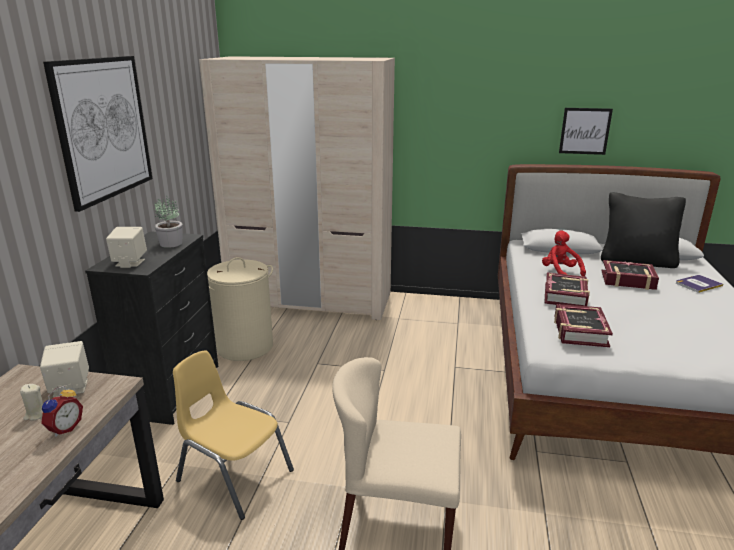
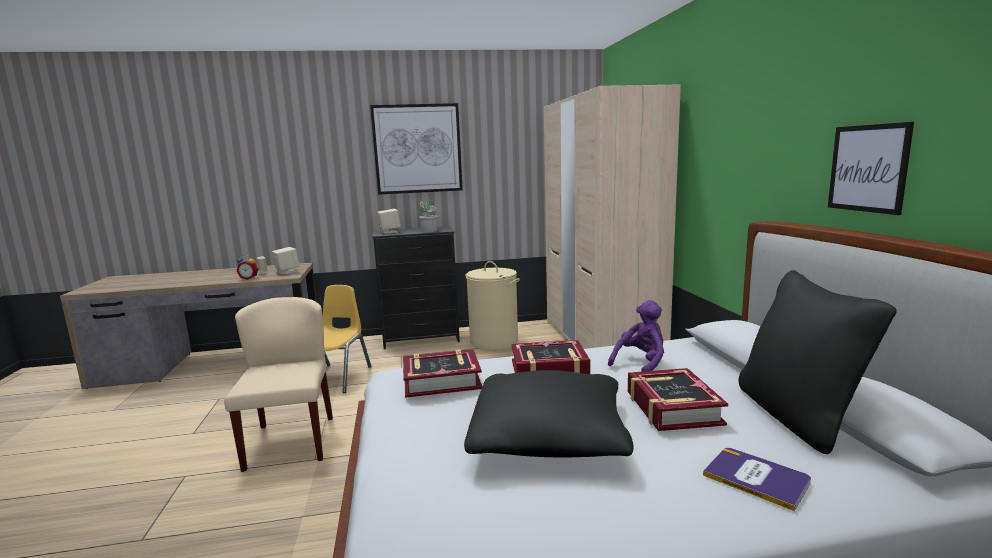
camera: 70 degrees right, 10 degrees down
(560, 272) = (641, 364): red plush toy -> purple plush toy
(660, 315) = (549, 437): none -> black pillow

